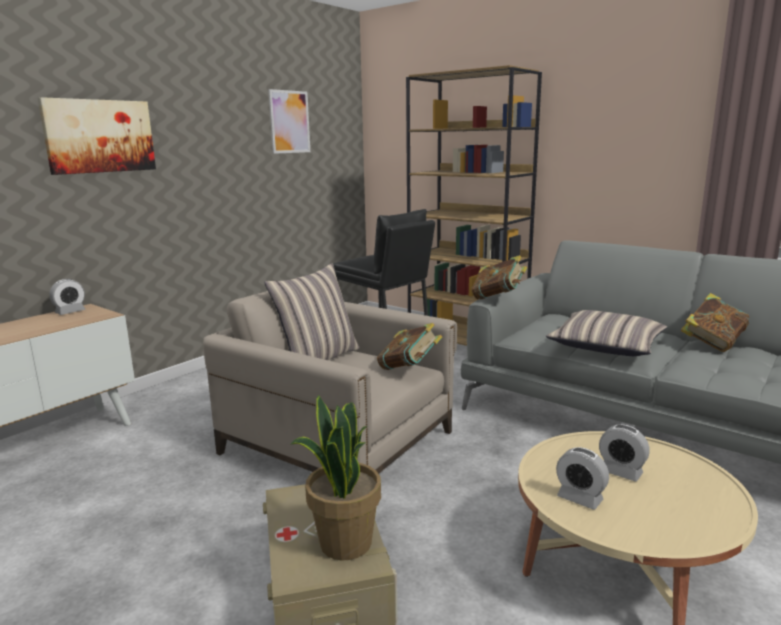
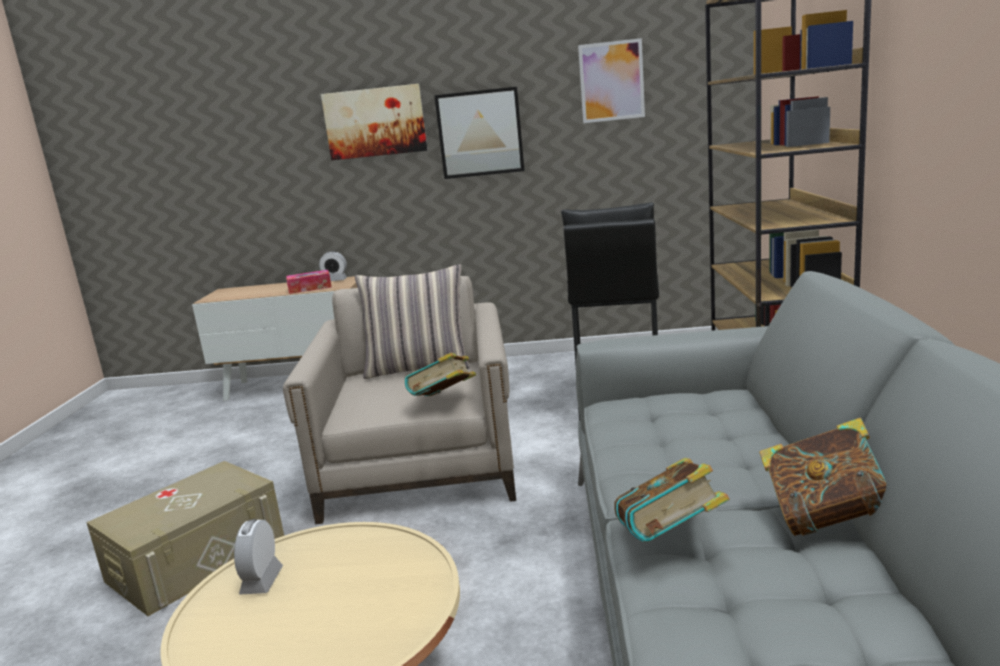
camera: 55 degrees right, 0 degrees up
(62, 322) = (310, 288): none -> tissue box
(198, 156) = (480, 133): none -> picture
(344, 543) = (163, 517): potted plant -> none
(498, 298) = (615, 343): book -> book (670, 541)
(606, 346) = (663, 454): pillow -> none
(621, 472) = (343, 588): alarm clock -> none

